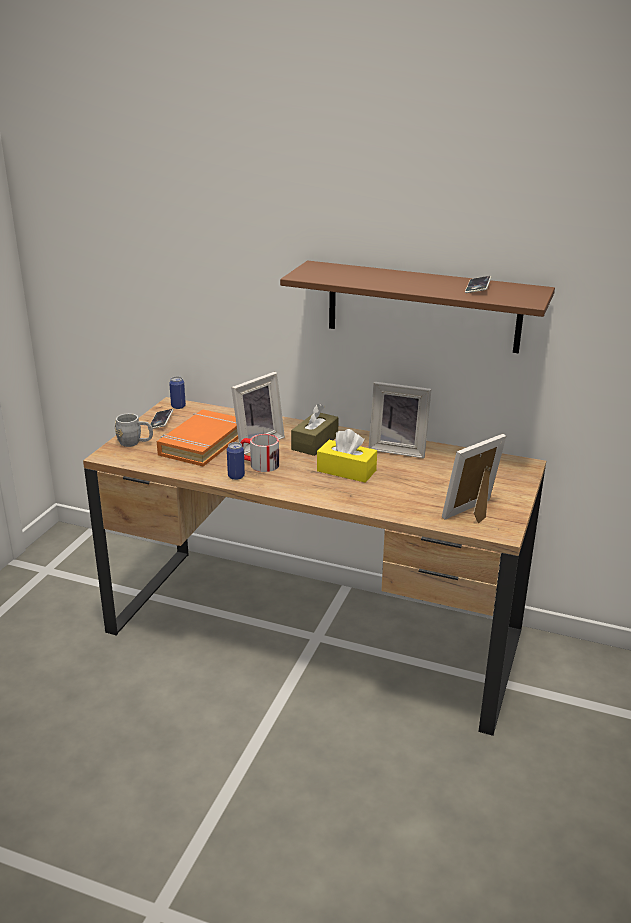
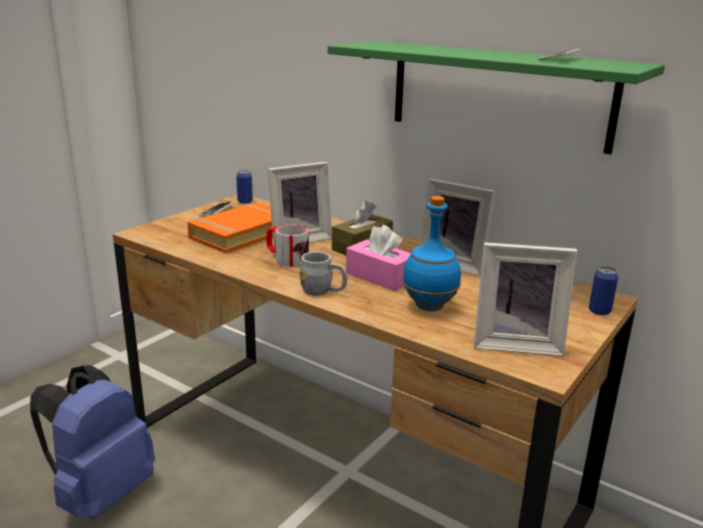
camera: 15 degrees right, 5 degrees down
(110, 696) = (101, 494): none -> blue backpack
(135, 443) = (176, 225): grey mug -> grey mug (323, 292)
(236, 476) = (253, 266): can -> can (599, 311)
(346, 471) = (380, 277): yellow tissue box -> pink tissue box
(397, 492) = (428, 306): none -> blue bottle
(423, 307) = (498, 94): brown shelf -> green shelf
(474, 513) = (516, 343): picture frame -> picture frame turned 150 degrees counterclockwise

